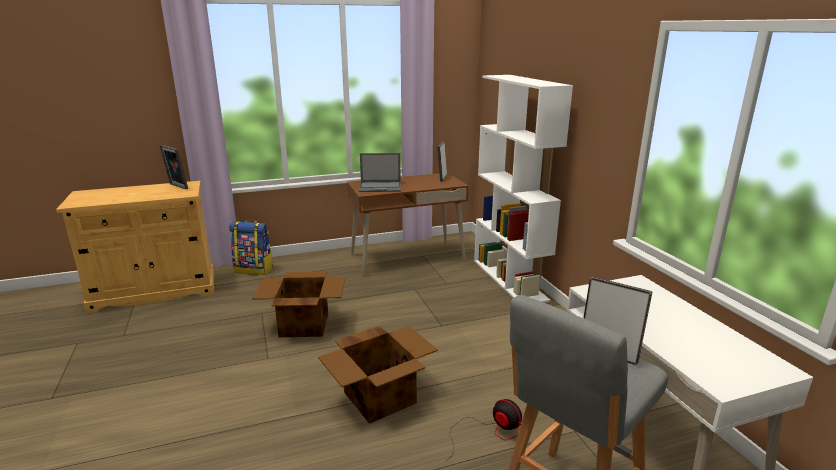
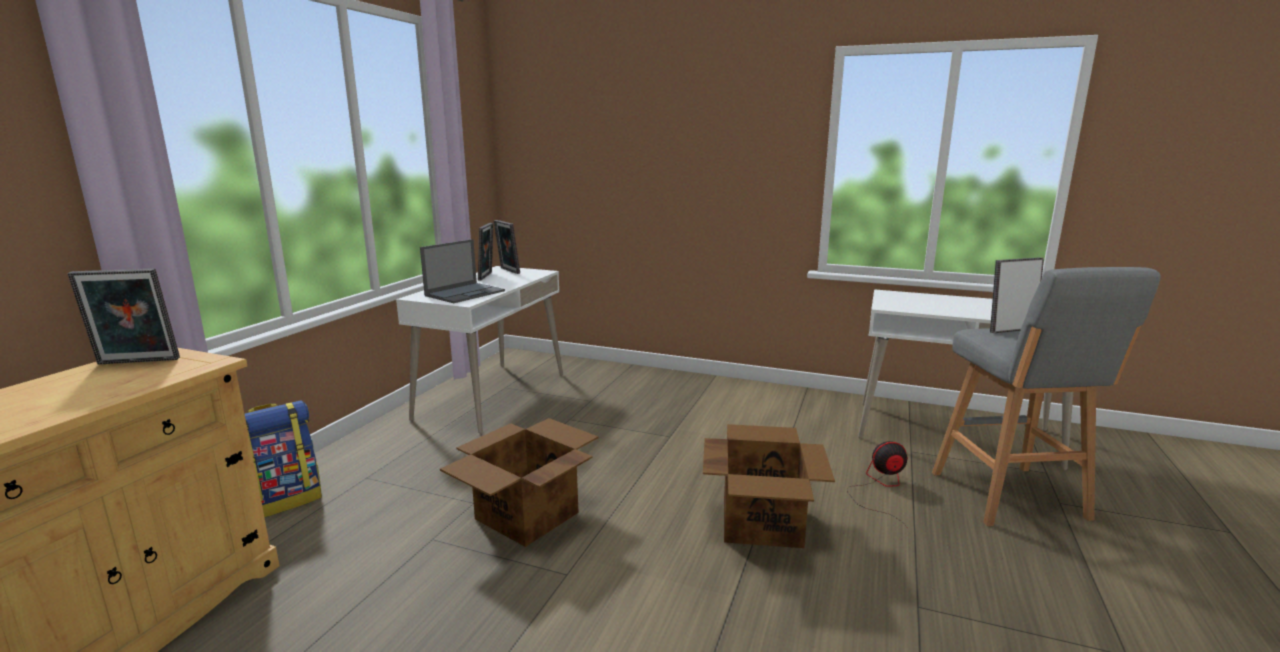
camera: 50 degrees left, 5 degrees down
(407, 258) = (492, 395): brown desk -> white desk
(421, 179) = (487, 276): none -> picture frame
(510, 280) = (639, 374): white bookcase -> none

